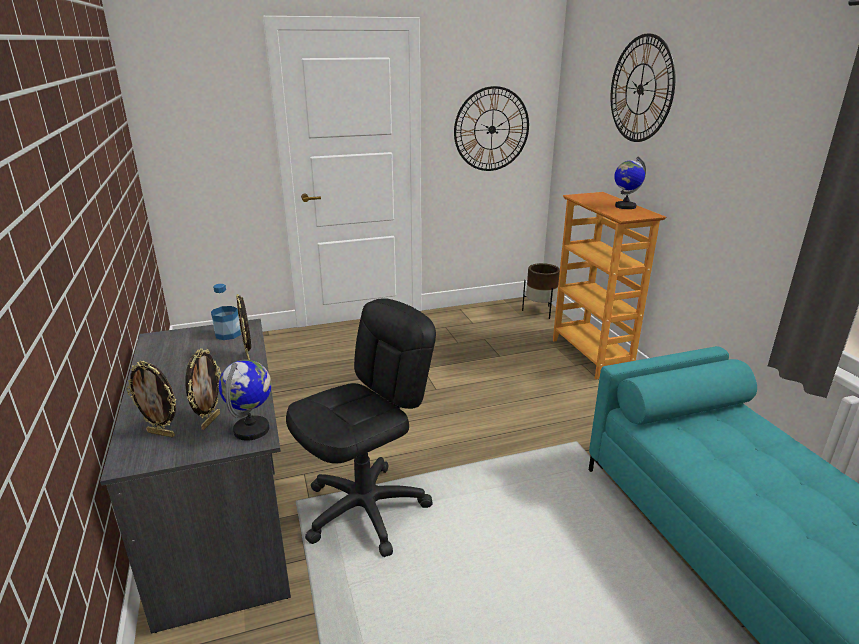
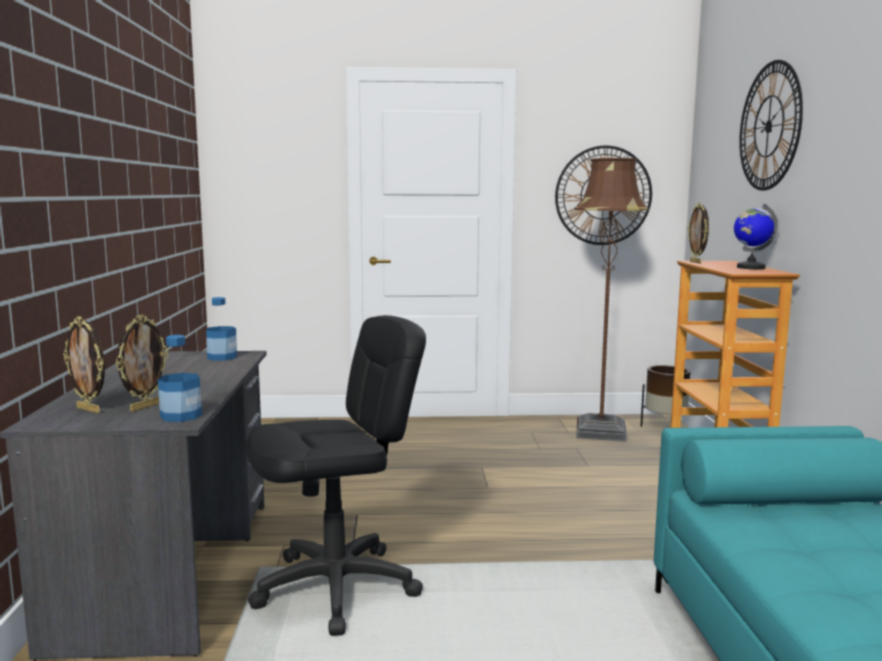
camera: 15 degrees right, 15 degrees down
(248, 356) = (228, 372): picture frame -> picture frame (696, 262)
(252, 429) = (181, 416): globe -> bottle
(496, 320) = (601, 432): none -> brown floor lamp

